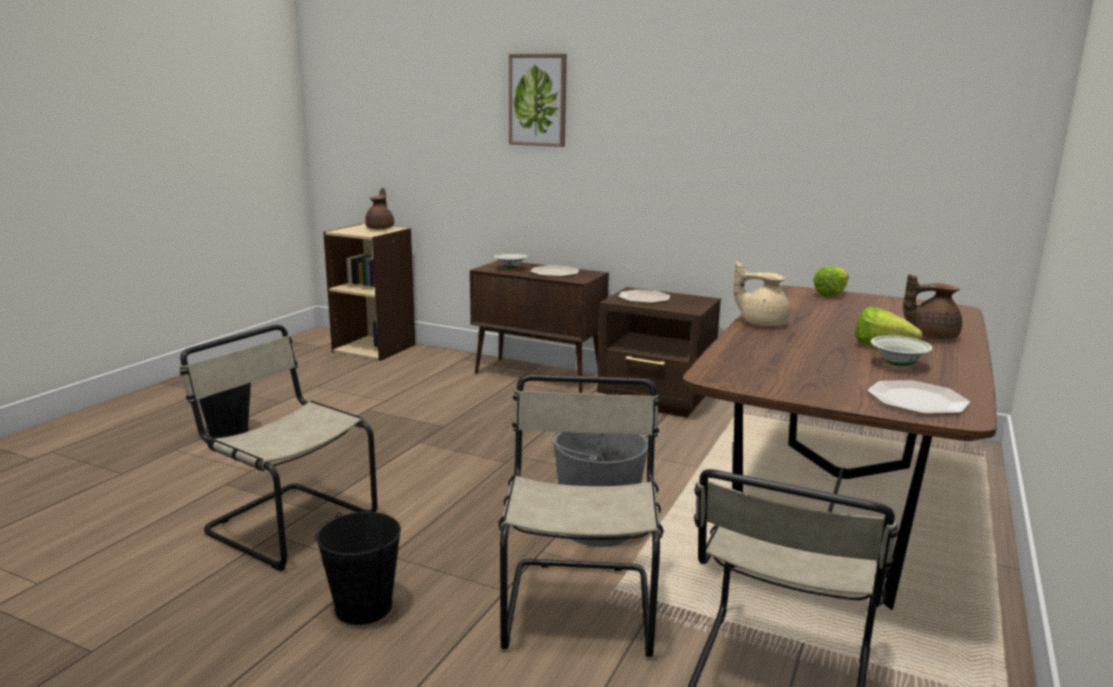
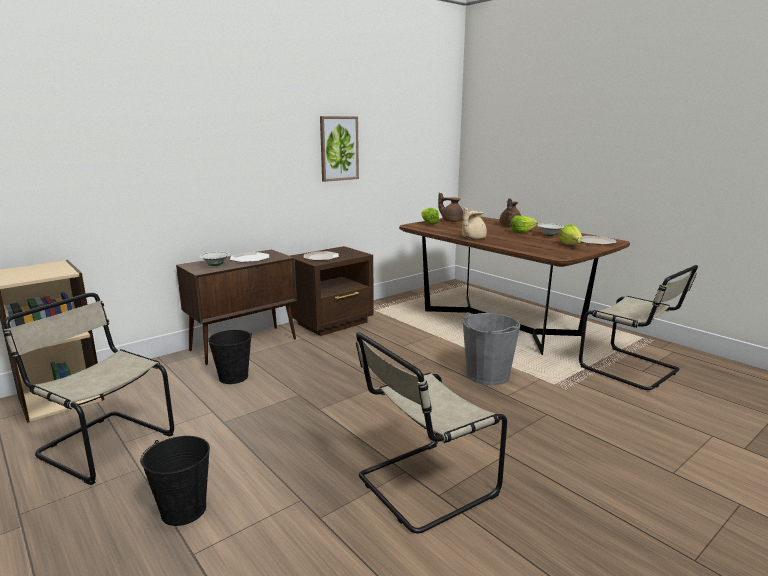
camera: 65 degrees left, 0 degrees up
(364, 607) = (554, 464): black bucket -> black bucket (233, 377)
(381, 228) = (40, 267): brown teapot -> brown teapot (451, 221)
(538, 100) = (196, 120): picture -> picture (339, 148)
(579, 604) = (565, 396): beige chair -> beige chair (103, 444)
(824, 383) = (571, 246): none -> lettuce

